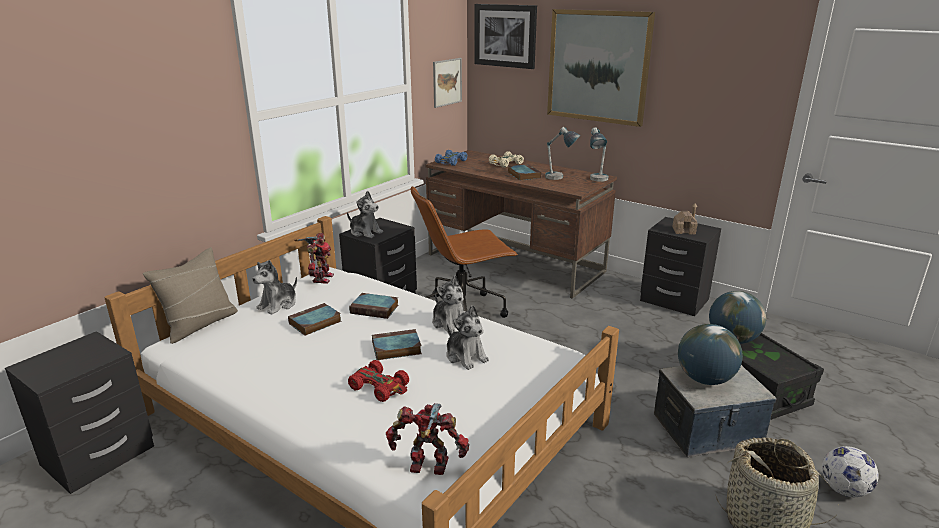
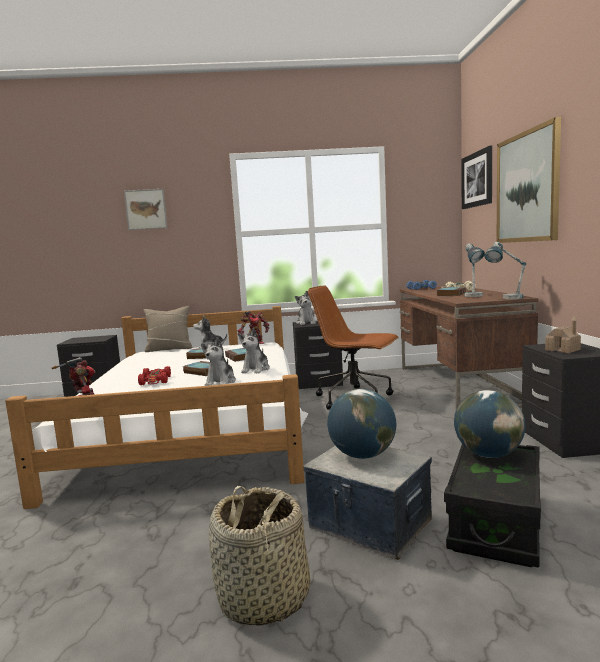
camera: 50 degrees right, 15 degrees down
(447, 82) = (432, 224): picture -> picture (146, 209)
(843, 489) = (398, 639): football -> none

